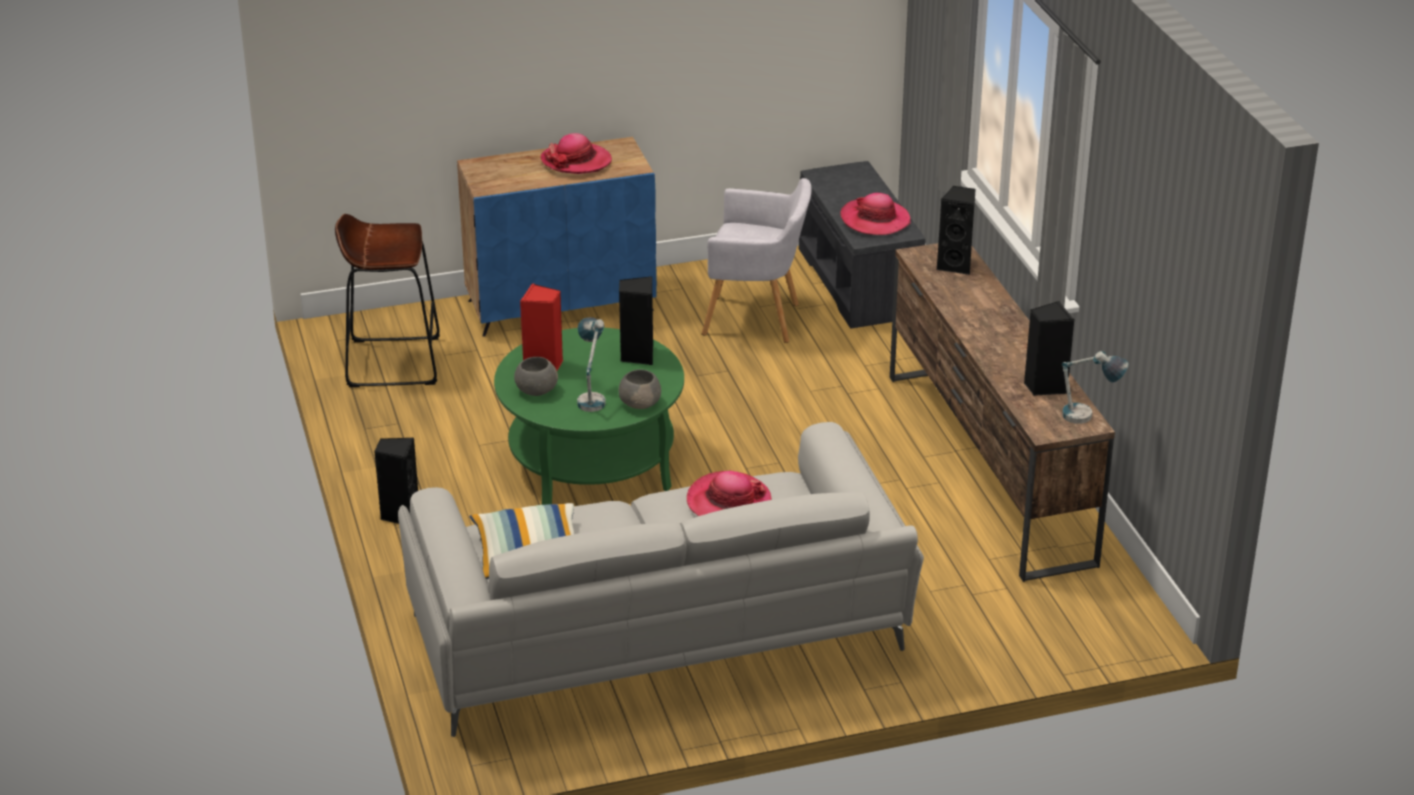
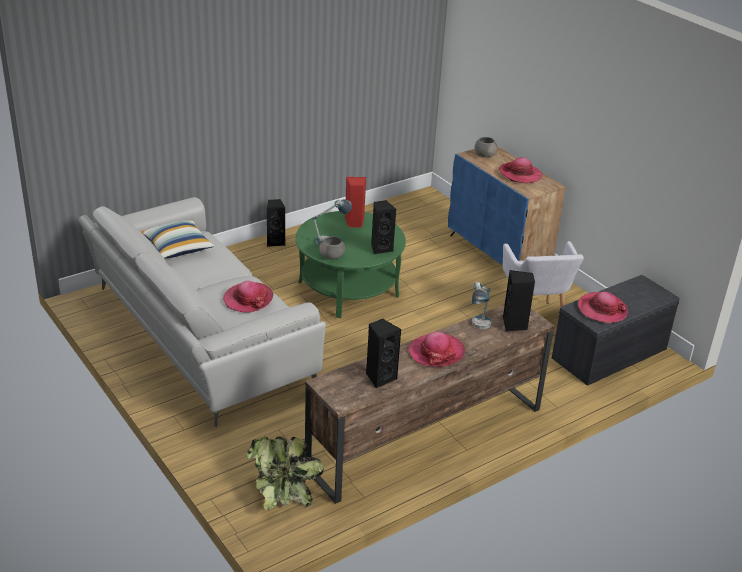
camera: 70 degrees right, 0 degrees up
(393, 362) = (408, 215): brown stool -> none
(535, 390) = (328, 224): grey bowl -> grey bowl (484, 155)
(1000, 334) = (436, 352): none -> hat
(1065, 609) = (281, 492): none -> potted plant
(1088, 420) = (347, 401): table lamp -> table lamp (479, 328)

